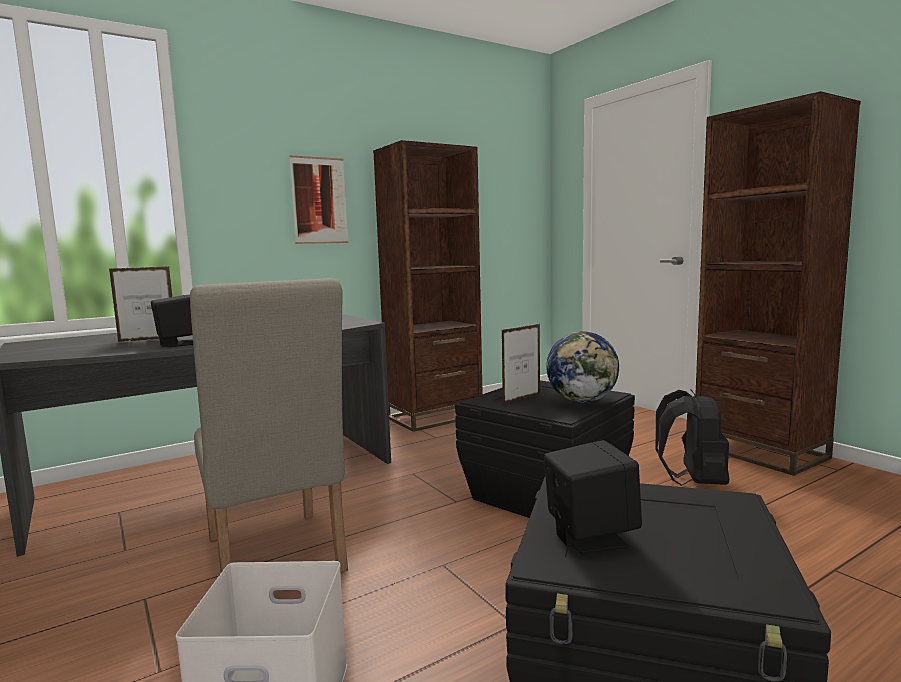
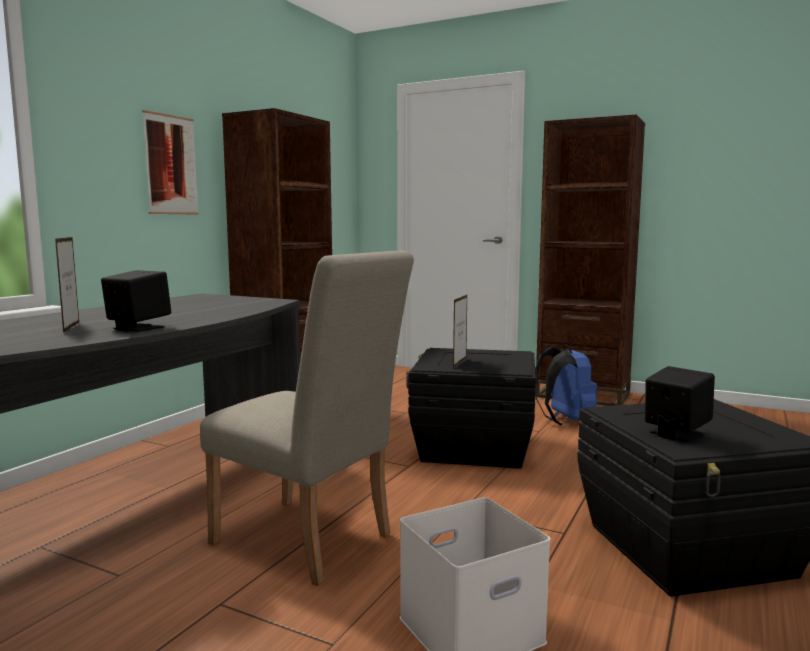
camera: 30 degrees left, 0 degrees up
(147, 340) = (71, 327): picture frame -> picture frame turned 120 degrees clockwise
(582, 401) = (509, 359): globe -> none
(693, 482) = (565, 421): black backpack -> blue backpack

